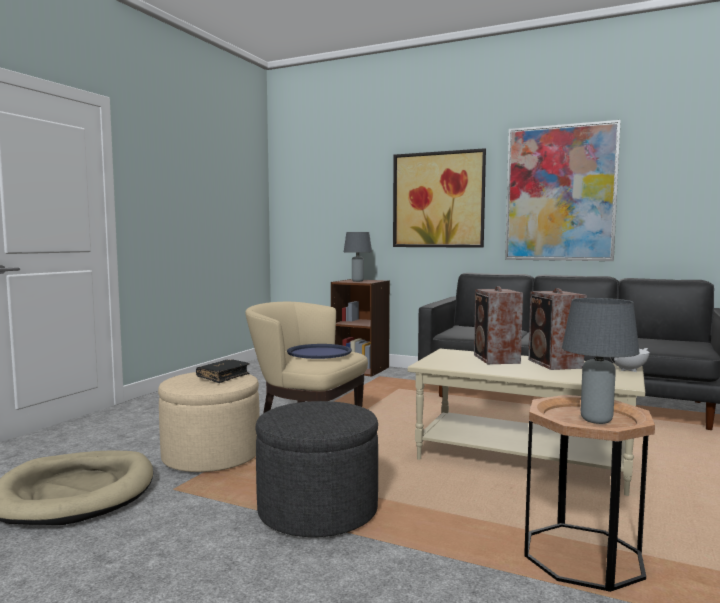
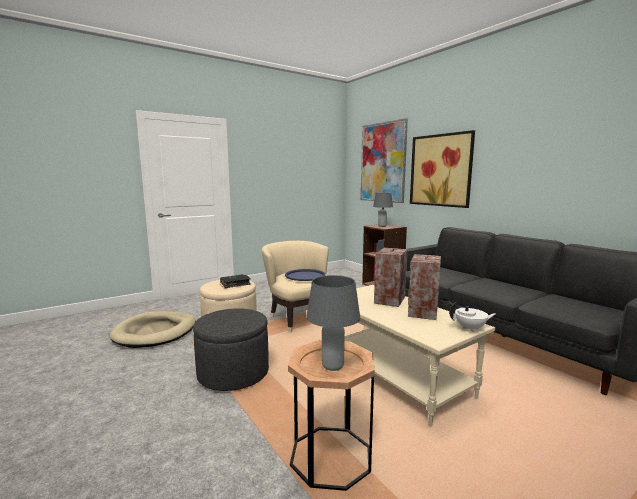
camera: 30 degrees right, 5 degrees up
(560, 193) = (530, 166): picture -> picture (382, 162)

